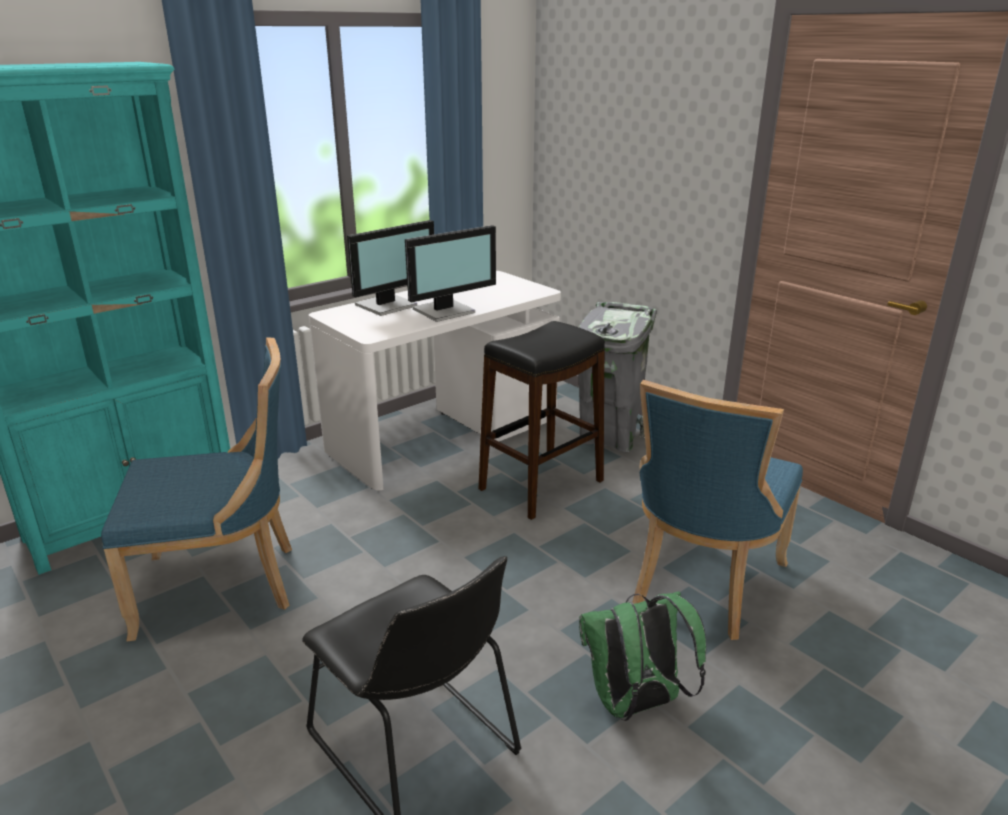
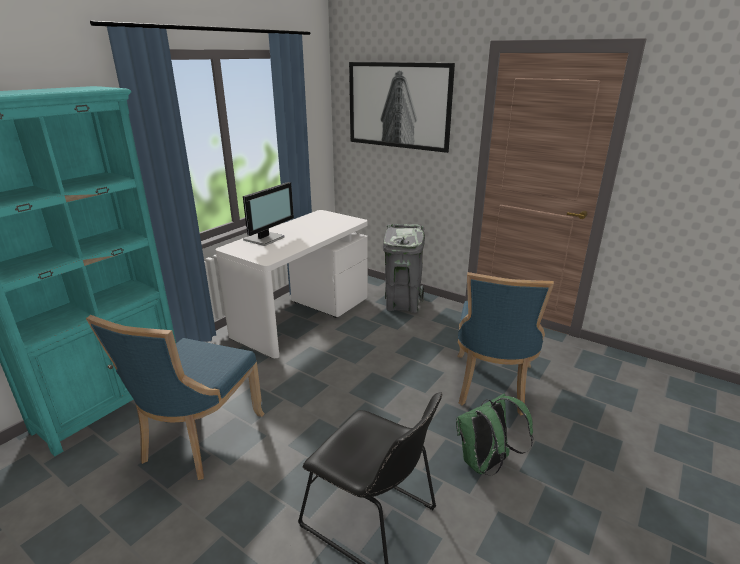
camera: 15 degrees left, 0 degrees up
(224, 585) = (198, 439): blue chair -> blue chair turned 135 degrees clockwise
(446, 311) = (305, 239): monitor -> none
(541, 485) = (375, 340): black stool -> none
(631, 106) = (399, 105): none -> picture

